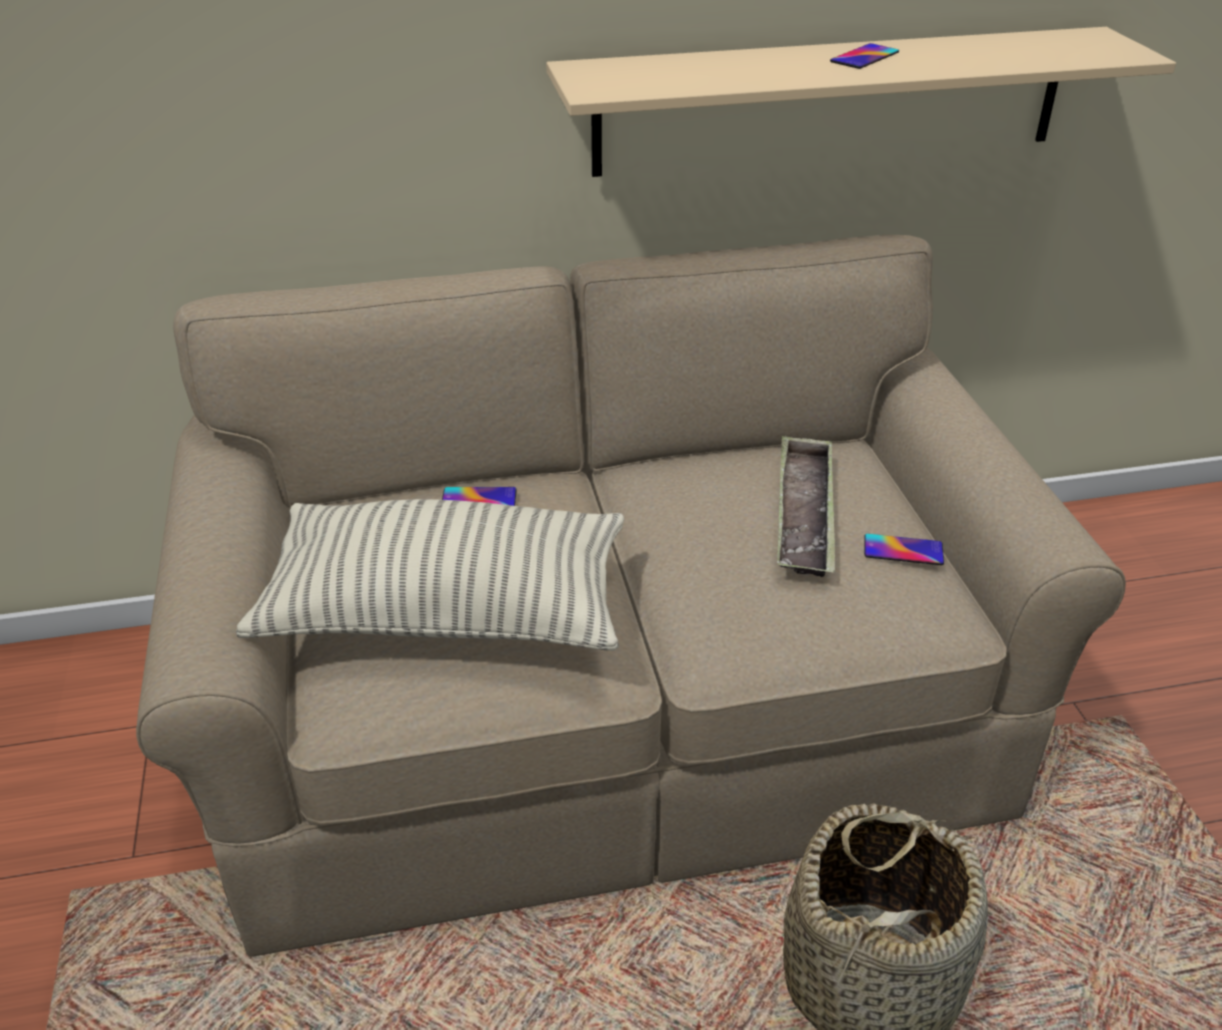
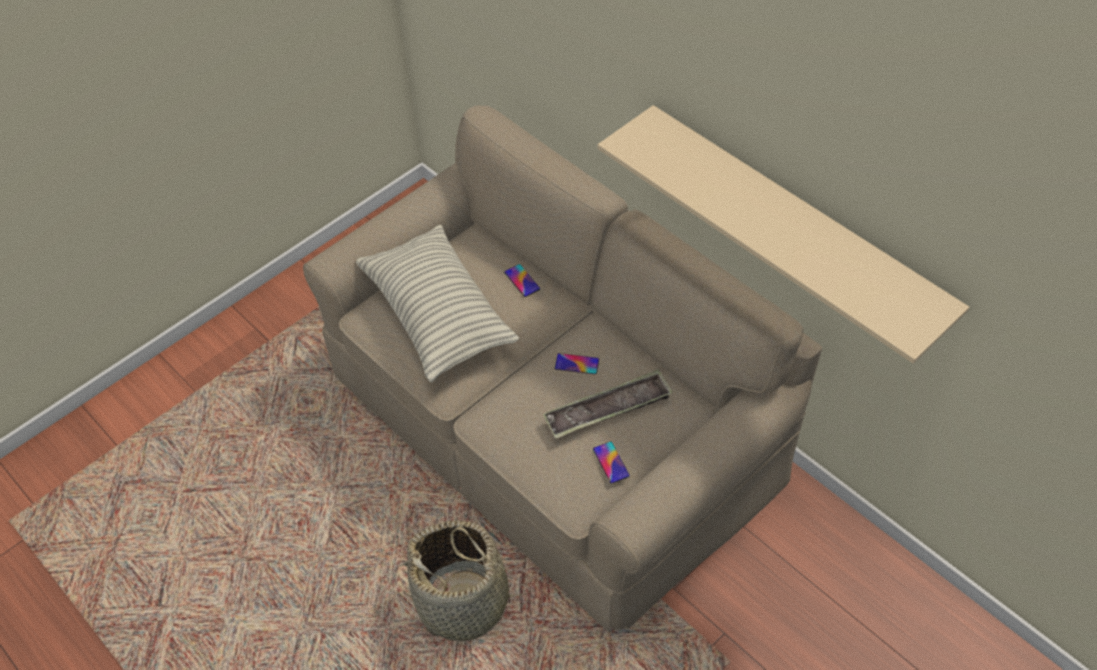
camera: 60 degrees right, 15 degrees up
(864, 57) = (779, 218): phone -> phone (577, 364)

